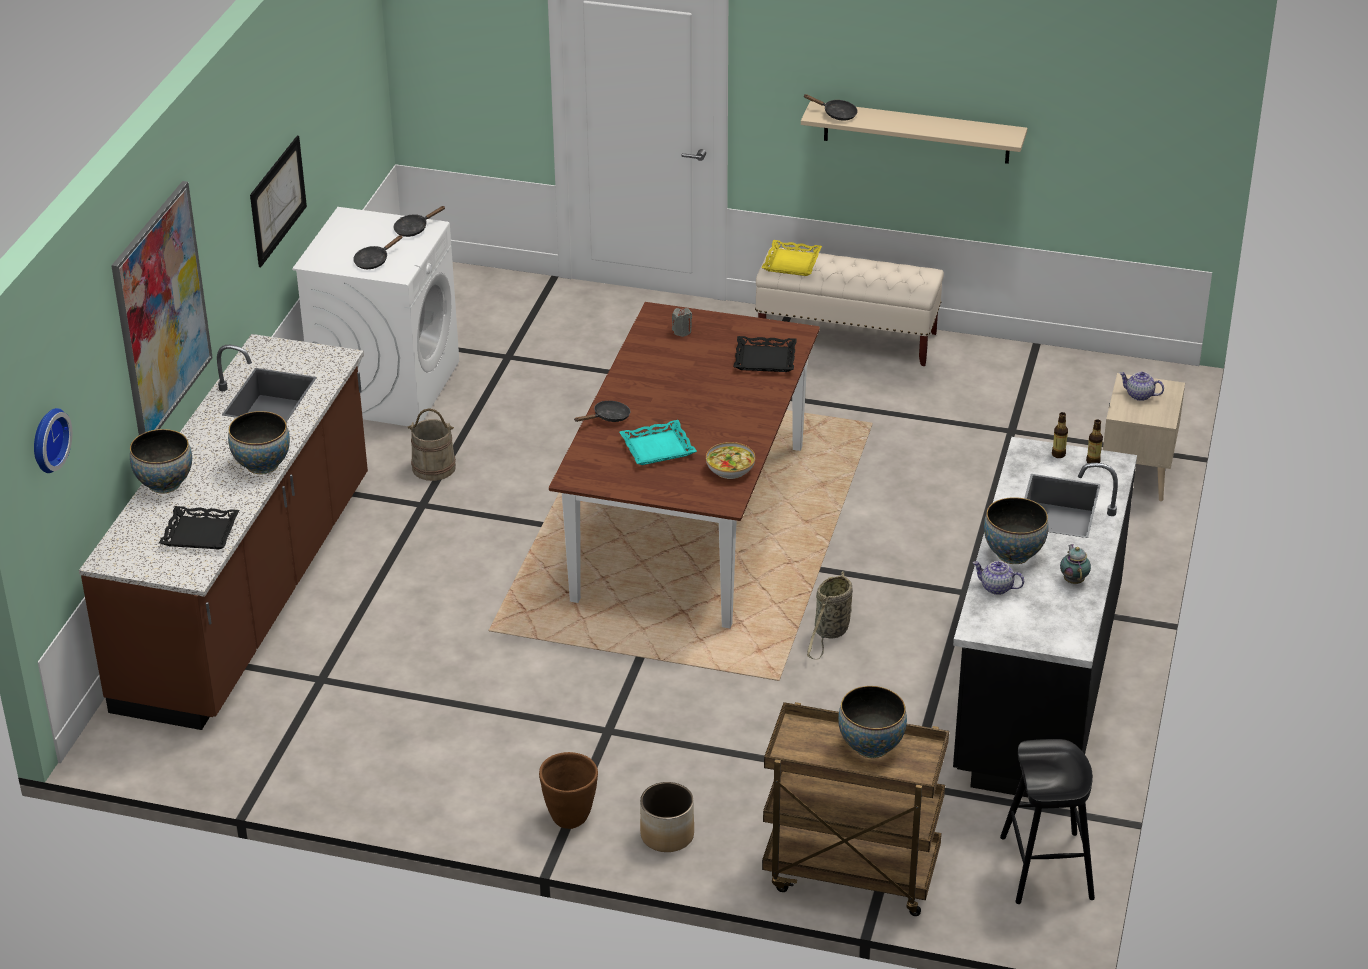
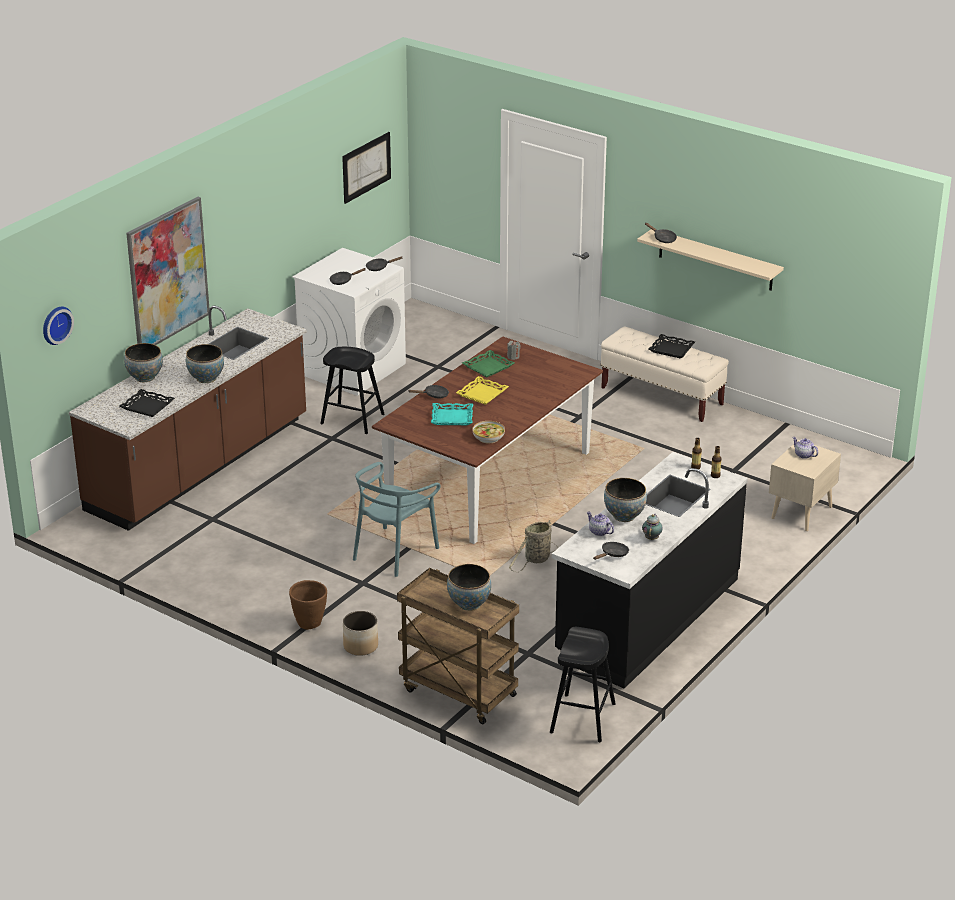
camera: 20 degrees right, 5 degrees down
(278, 200) = (287, 230): picture -> picture (366, 167)
(434, 467) = (352, 419): beige bucket -> black stool
(623, 669) = (394, 552): none -> turquoise chair
(657, 356) = (488, 367): none -> green tray
(765, 359) = (554, 381): black tray -> black tray (671, 349)
(791, 262) = (629, 337): yellow tray -> yellow tray (482, 394)
(1038, 619) = (613, 554): none -> black frying pan

